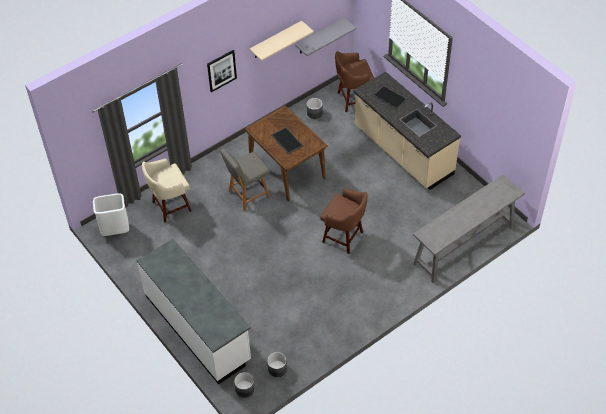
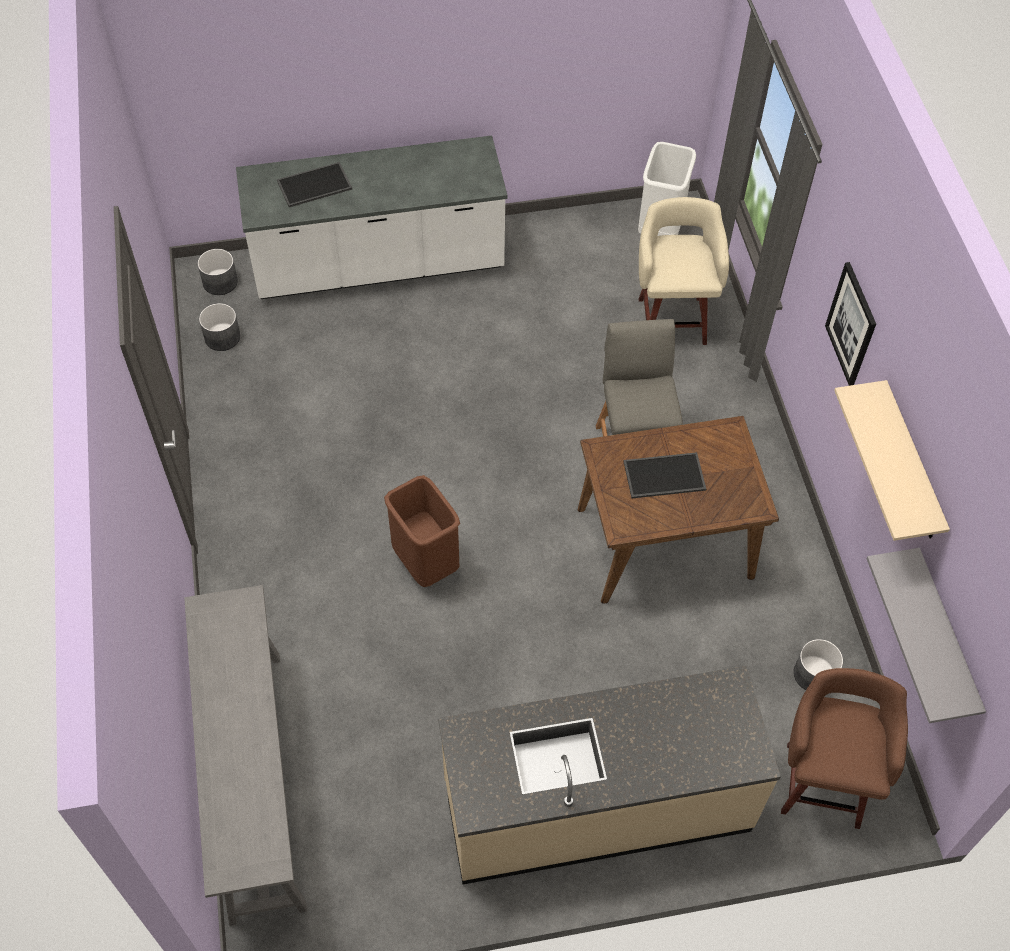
camera: 115 degrees right, 5 degrees up
(344, 237) = (424, 562): brown stool -> brown trash can
(390, 97) = (677, 738): tray -> tray (314, 186)

